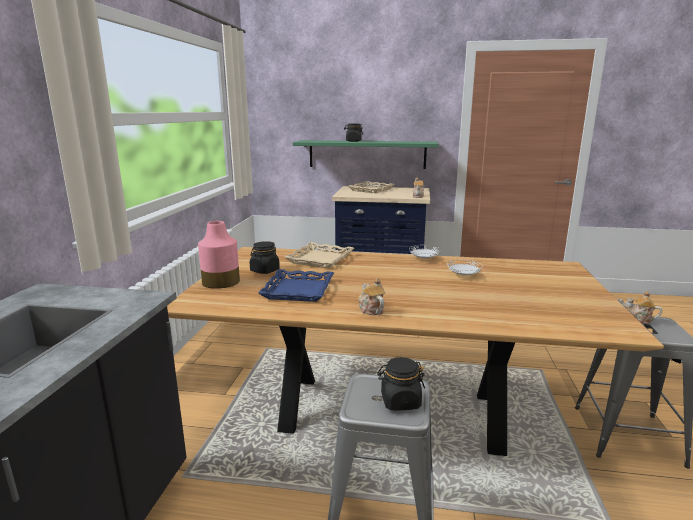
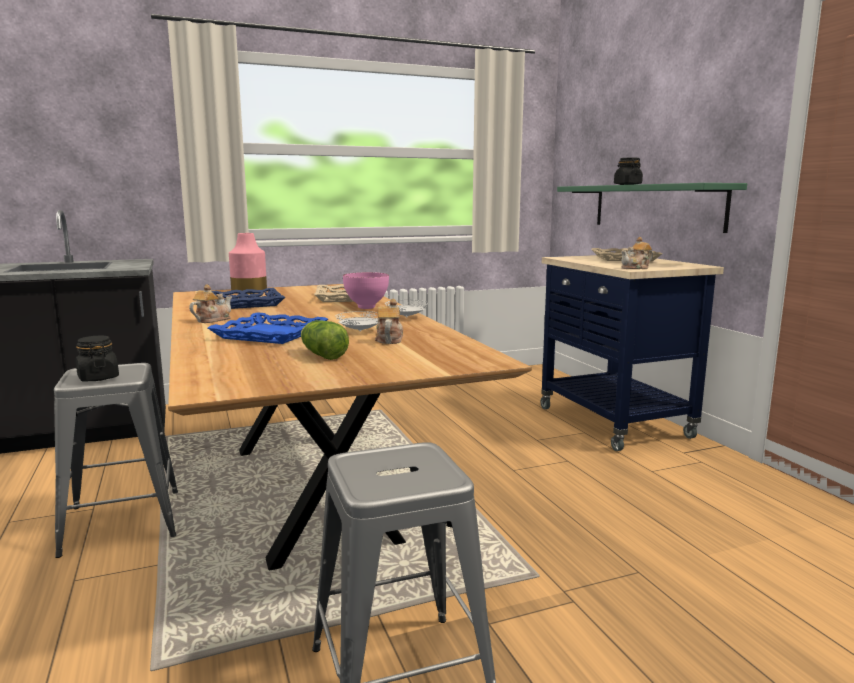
camera: 60 degrees right, 5 degrees down
(264, 270) = (291, 293): black jar -> none
(374, 261) = (367, 308): none -> pink bowl
(456, 298) = (270, 335): none -> blue tray
(533, 294) = (322, 354): none -> lettuce
(636, 319) = (424, 458): teapot -> teapot (389, 340)

